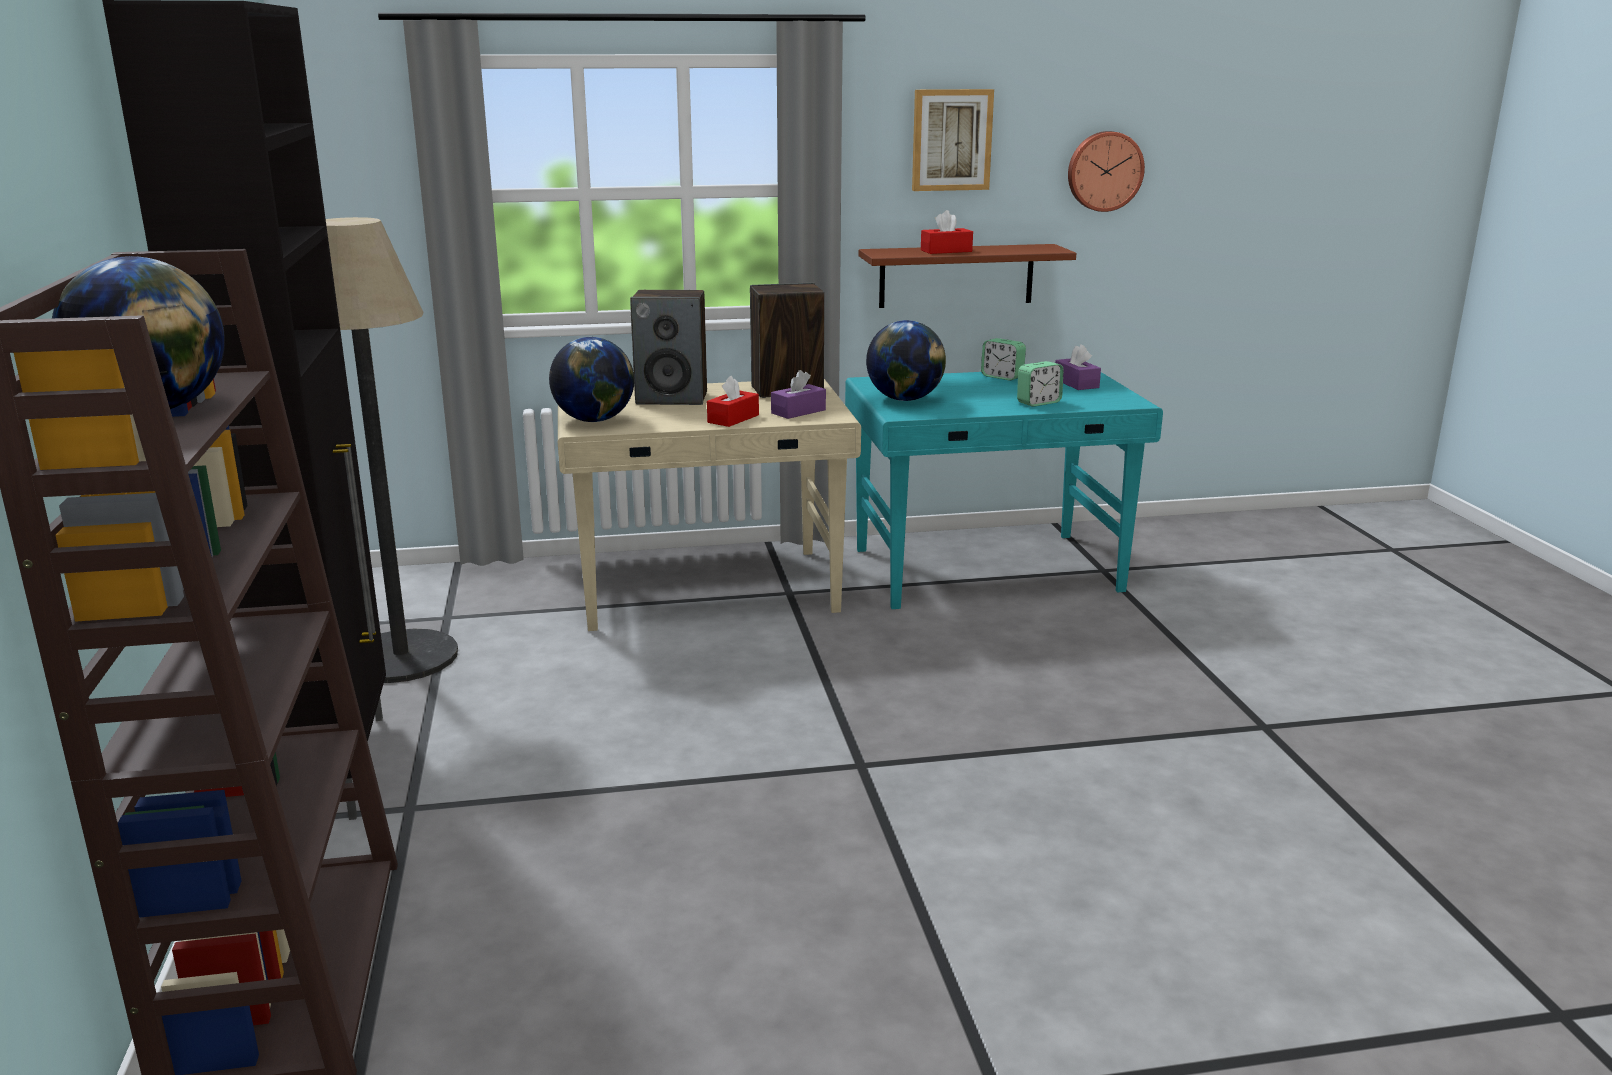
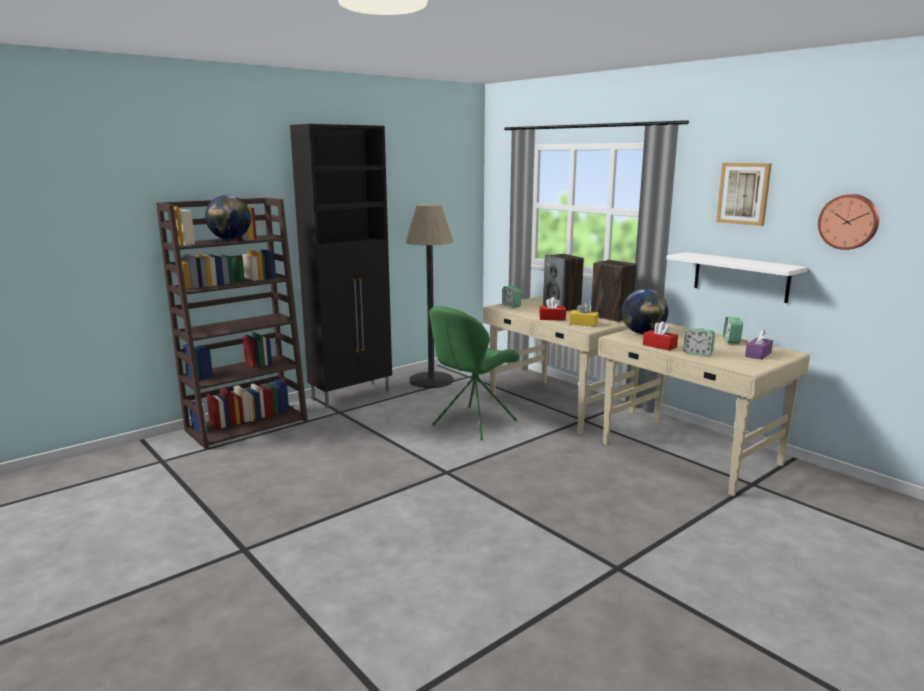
camera: 60 degrees right, 5 degrees down
(594, 420) = (511, 305): globe -> alarm clock
(685, 682) = (472, 424): none -> green chair
(798, 411) = (583, 323): purple tissue box -> yellow tissue box
(946, 251) = (720, 259): red tissue box -> red tissue box (659, 346)
(956, 275) = (740, 277): brown shelf -> white shelf
(988, 571) = (690, 455): turquoise desk -> beige desk

